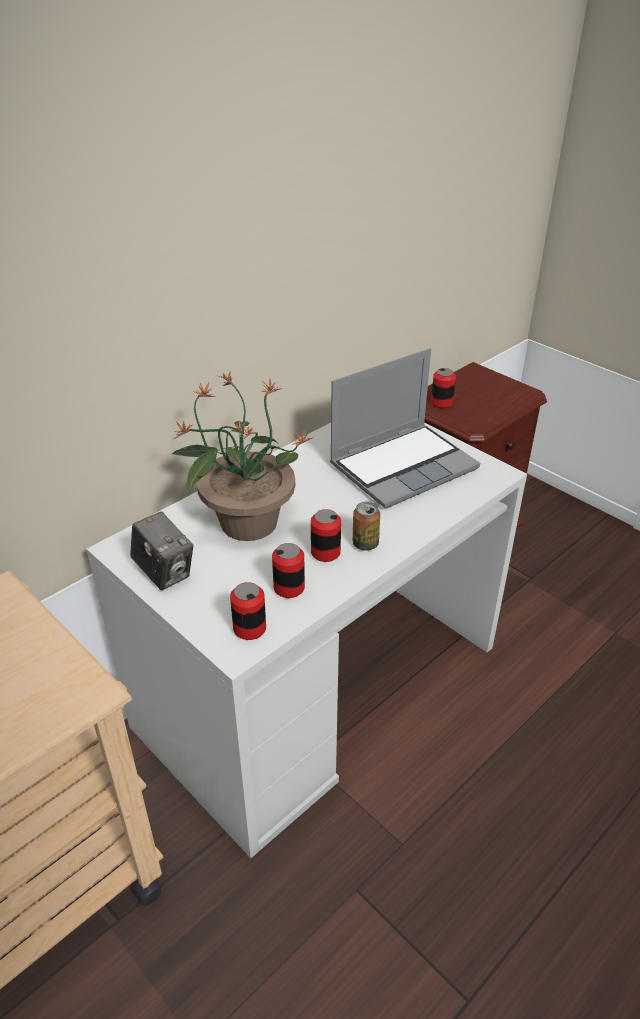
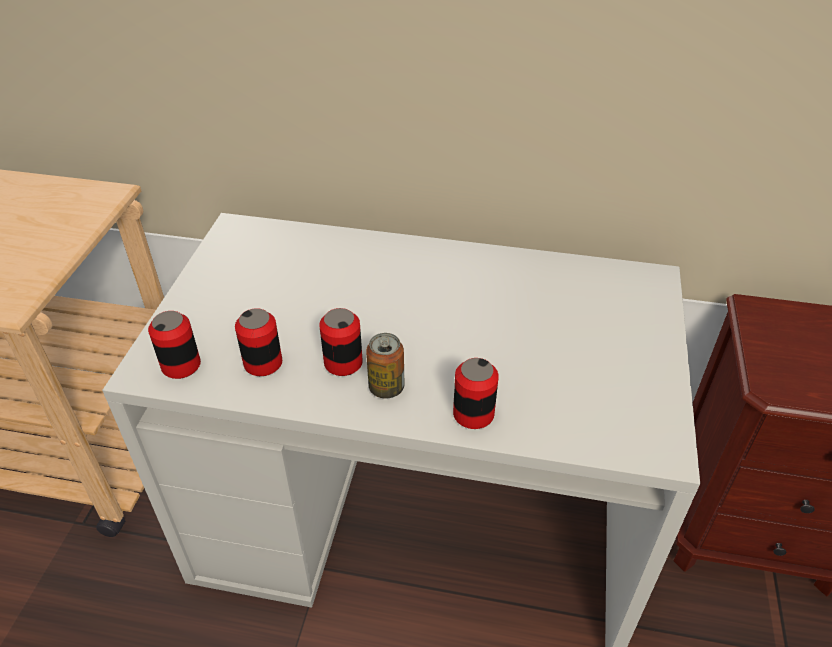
camera: 55 degrees right, 5 degrees up
(164, 572) = (222, 271): camera -> none
(247, 522) = (342, 283): potted plant -> none
(403, 466) = (569, 351): laptop -> none
(441, 403) = (781, 331): can -> can (473, 414)

